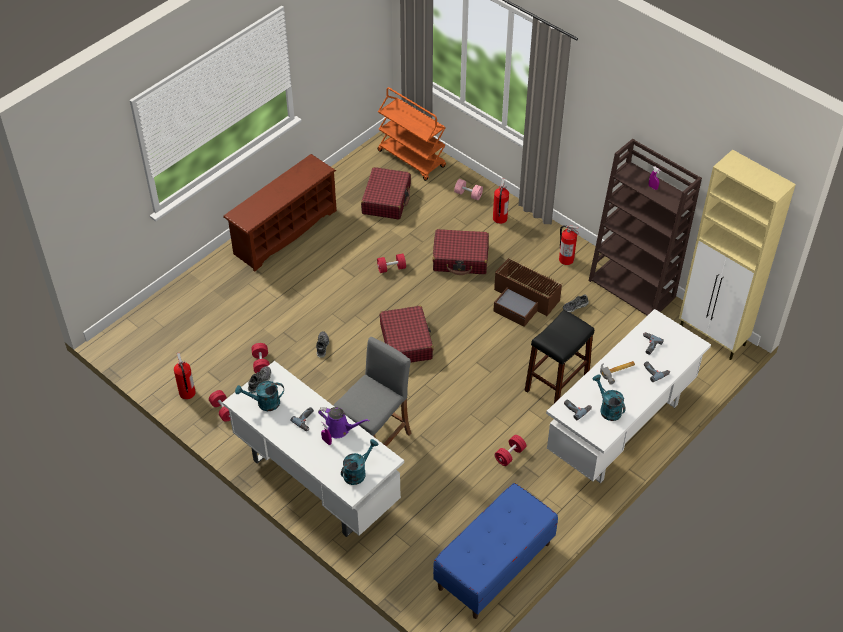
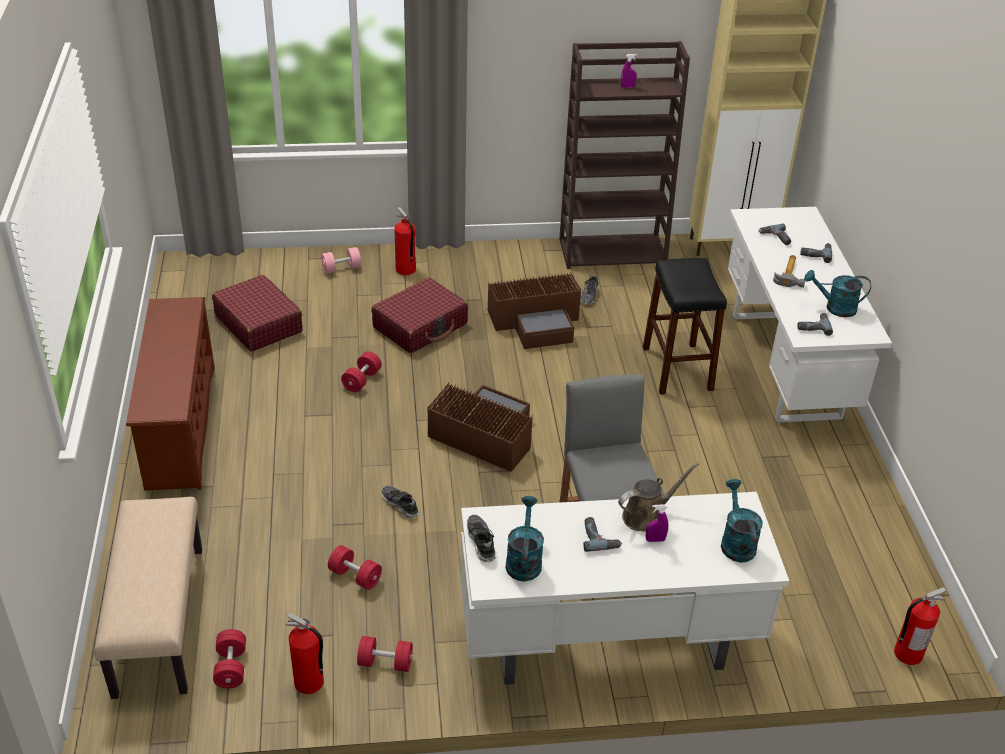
camera: 50 degrees left, 10 degrees down
(169, 319) = (158, 620): none -> beige bench
(264, 403) = (524, 560): turquoise watering can -> turquoise watering can turned 150 degrees clockwise
(340, 429) = (647, 516): purple watering can -> brown watering can
(406, 341) = (483, 435): red suitcase -> brown storage box
(412, 159) = (231, 272): orange cart -> none
(494, 566) = (885, 565): blue bench -> none
(510, 455) = (737, 458): red dumbbell -> red dumbbell (231, 667)
(566, 259) = (520, 264): fire extinguisher -> fire extinguisher (907, 653)

